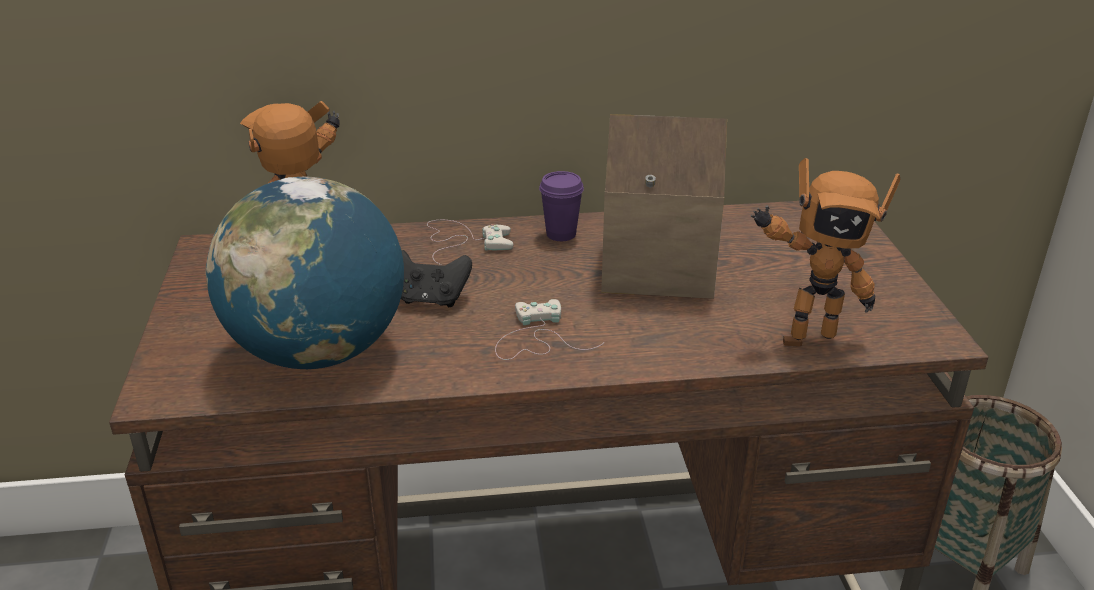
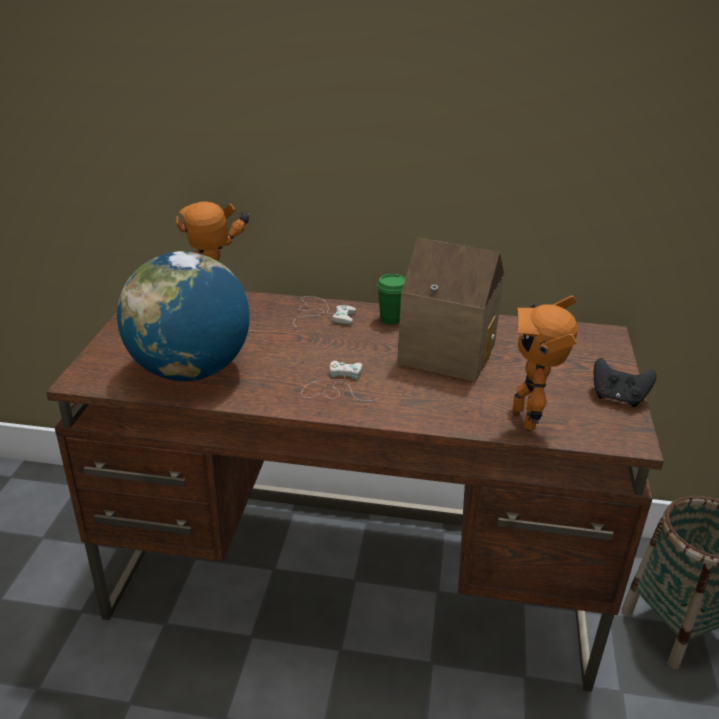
camera: 15 degrees right, 0 degrees up
(431, 299) = (279, 349): black game controller -> black game controller (618, 398)
(561, 234) = (391, 319): purple cup -> green cup
(804, 335) = (528, 419): toy robot -> toy robot turned 75 degrees clockwise

